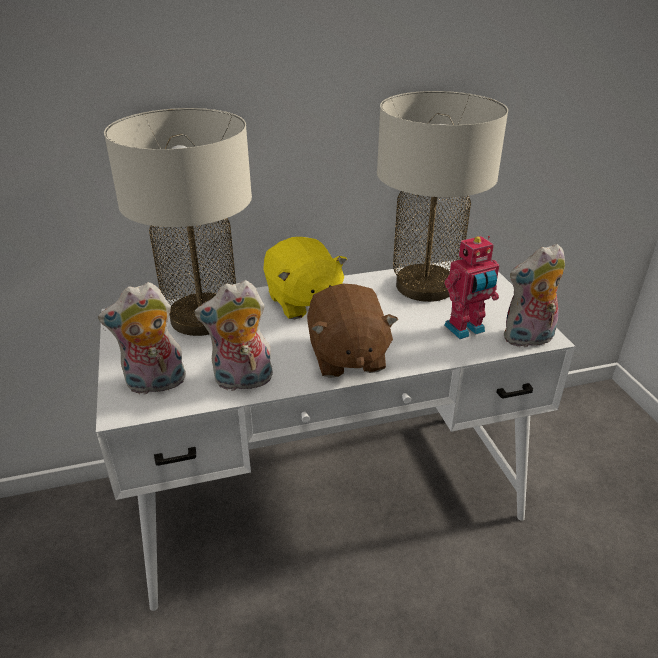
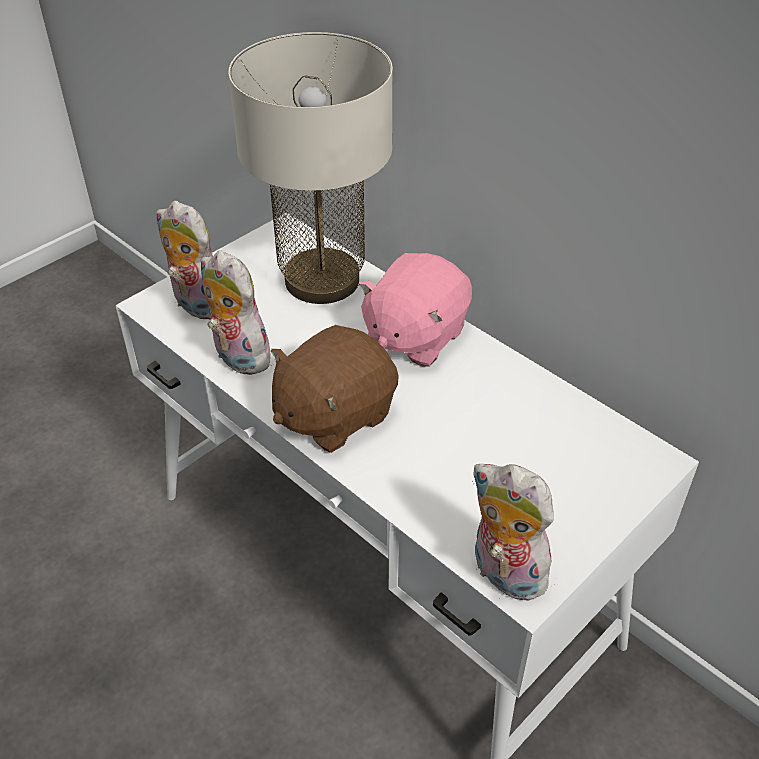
camera: 60 degrees right, 10 degrees up
(302, 302) = (414, 336): yellow plush toy -> pink plush toy
(424, 286) = (548, 427): table lamp -> none
(466, 330) = (474, 501): toy robot -> none

